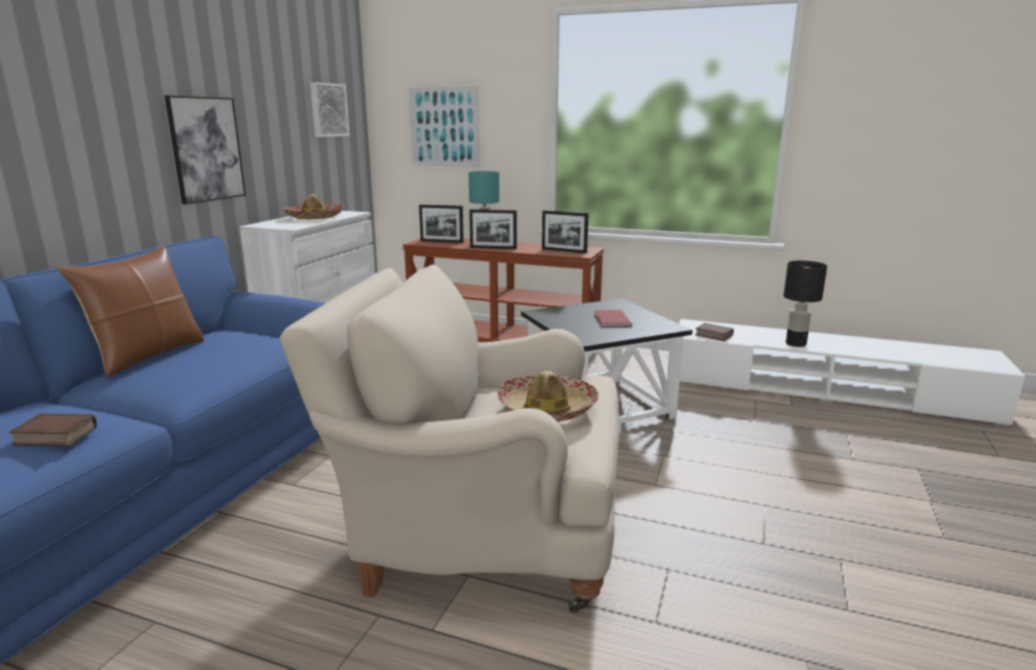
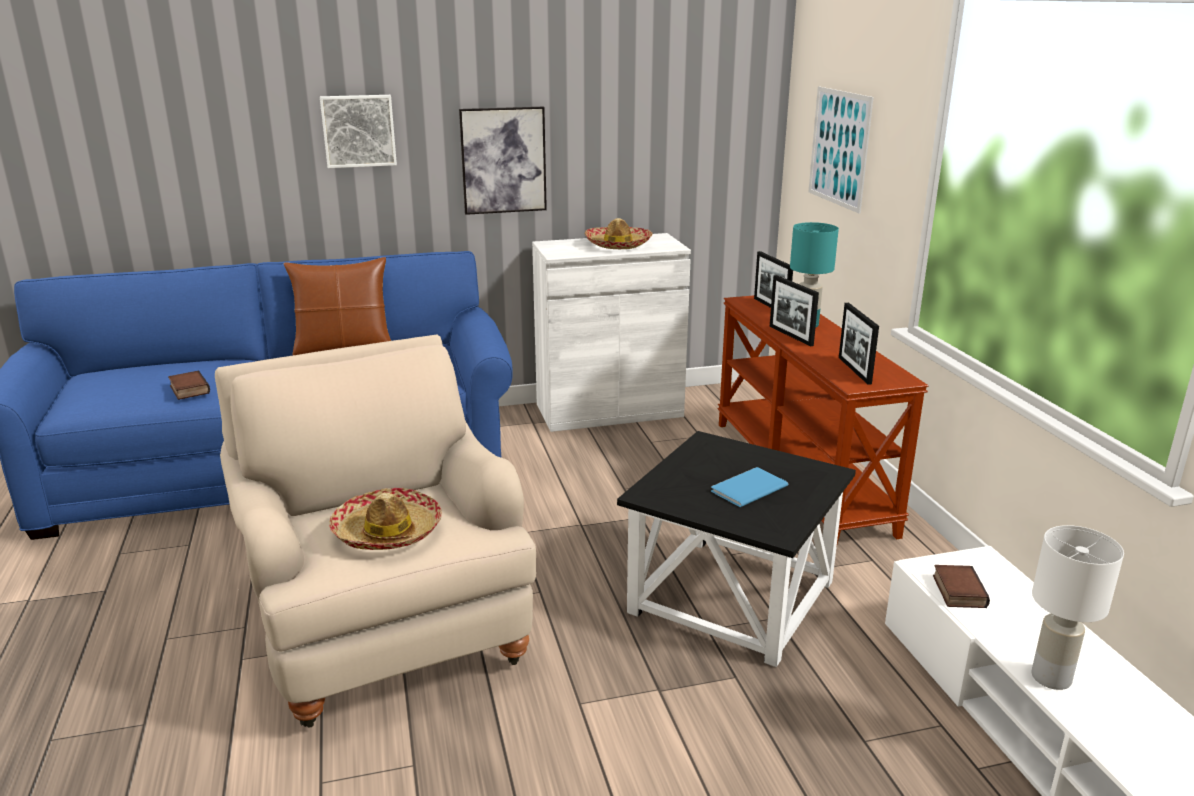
camera: 55 degrees right, 5 degrees up
(328, 110) = (704, 113): picture -> picture (358, 130)
(611, 320) = (746, 488): red book -> blue book
(795, 344) = (1050, 678): black table lamp -> white table lamp

